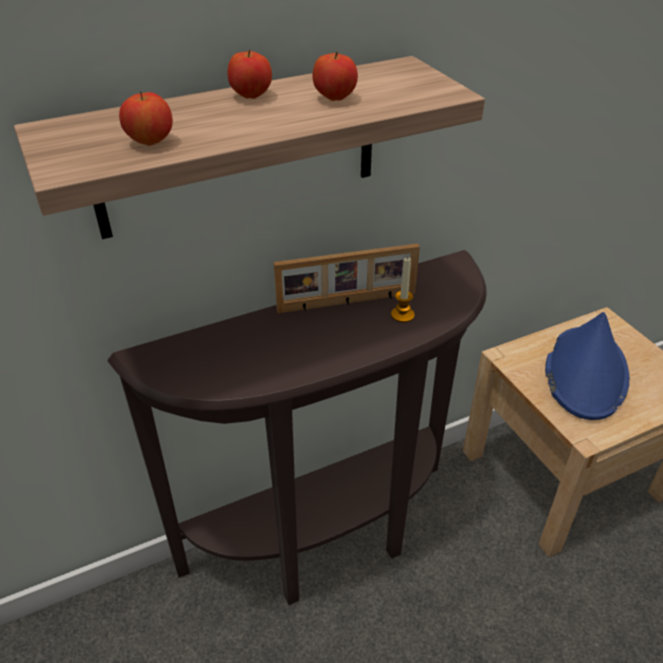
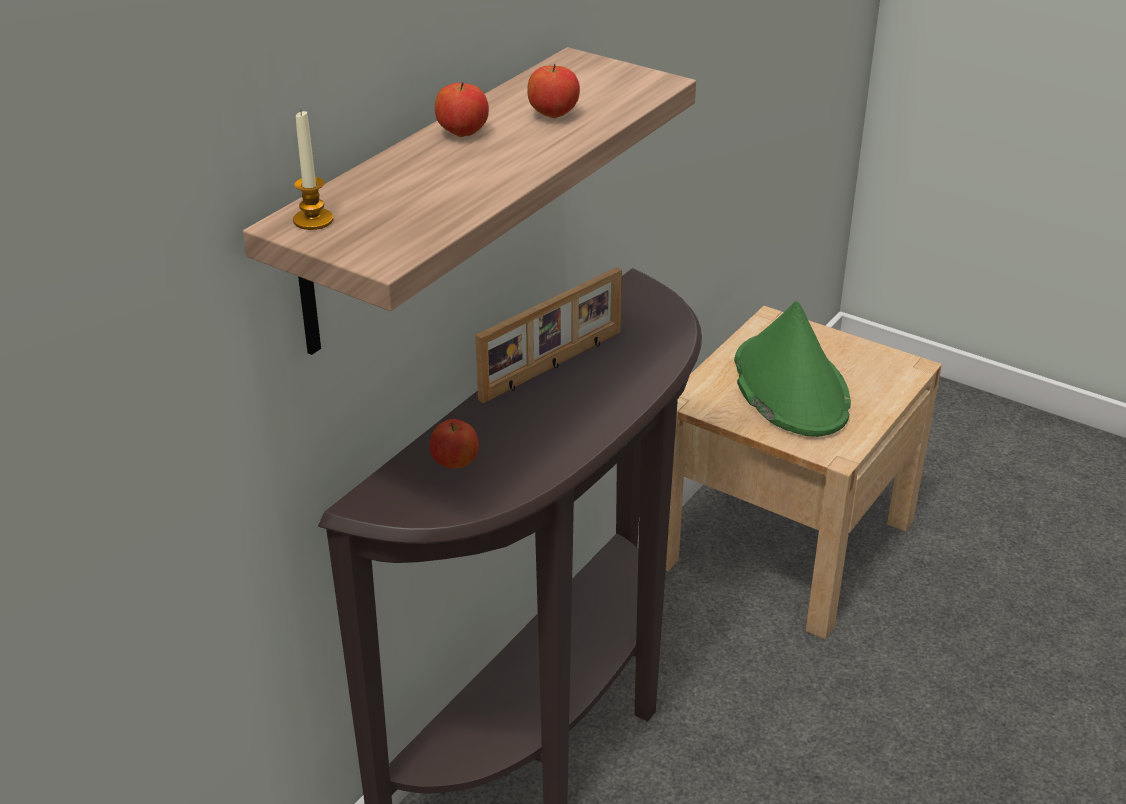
camera: 30 degrees left, 5 degrees down
(150, 142) = (432, 208): apple -> apple (455, 464)
(402, 315) = (627, 359): candle -> candle (313, 220)
(585, 372) = (789, 387): blue hat -> green hat

